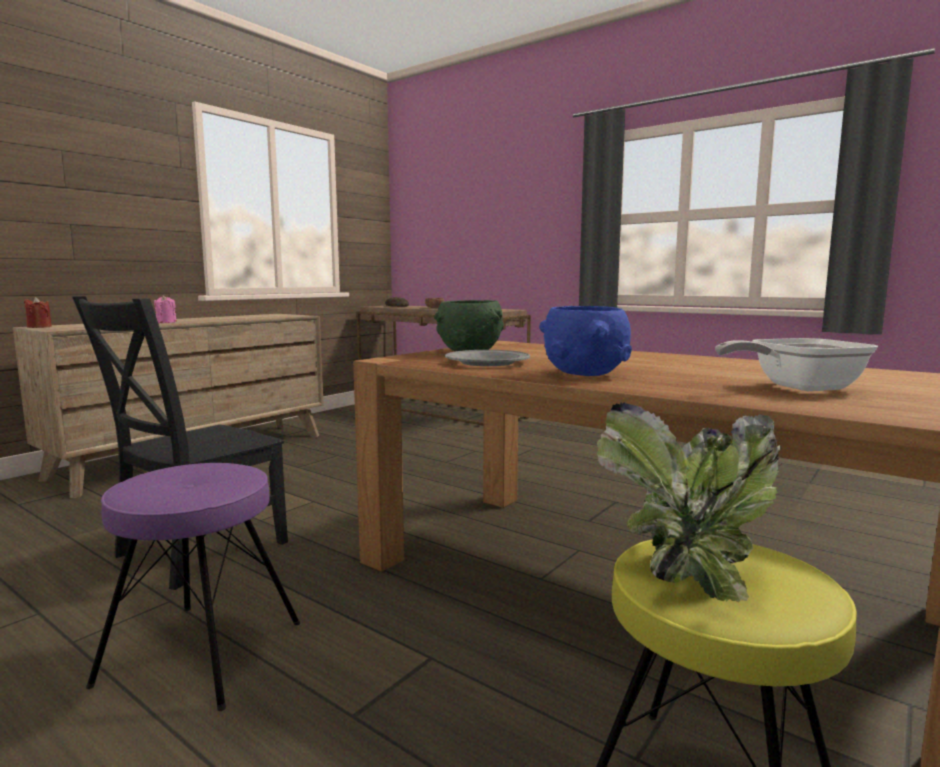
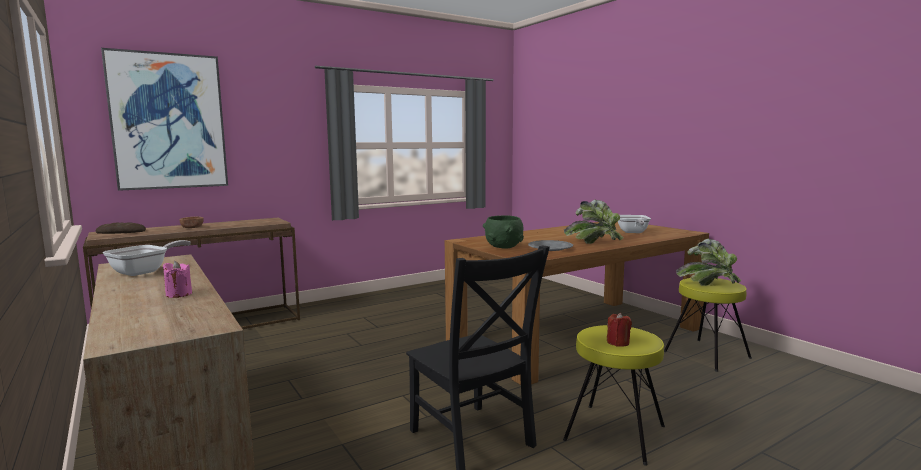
camera: 70 degrees left, 0 degrees up
(39, 327) = (132, 342): red candle -> red candle (618, 343)
(200, 653) = (615, 433): purple stool -> yellow stool
(248, 316) = (145, 271): none -> frying pan
(449, 205) = (168, 121): none -> picture
(584, 374) = (594, 242): blue bowl -> potted plant

